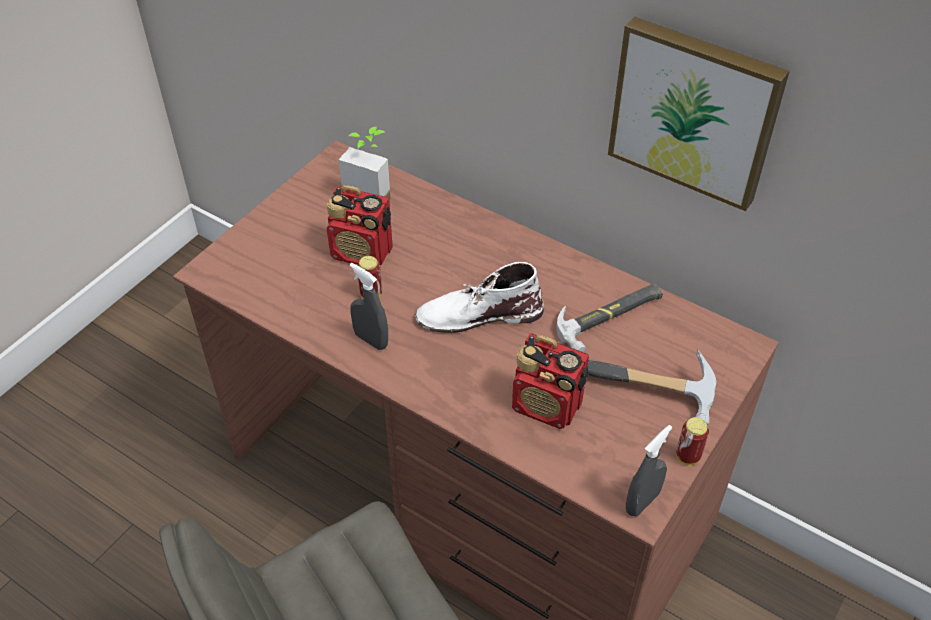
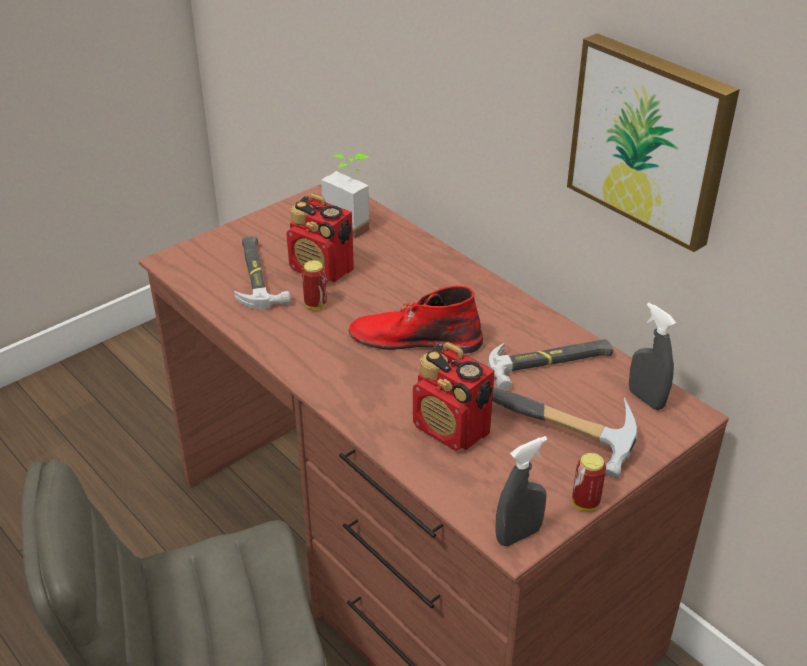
camera: 15 degrees right, 10 degrees down
(302, 272) = (258, 275): none -> hammer
(371, 340) = (298, 342): grey spray bottle -> grey spray bottle (646, 399)
(478, 314) = (414, 338): white boot -> red boot

